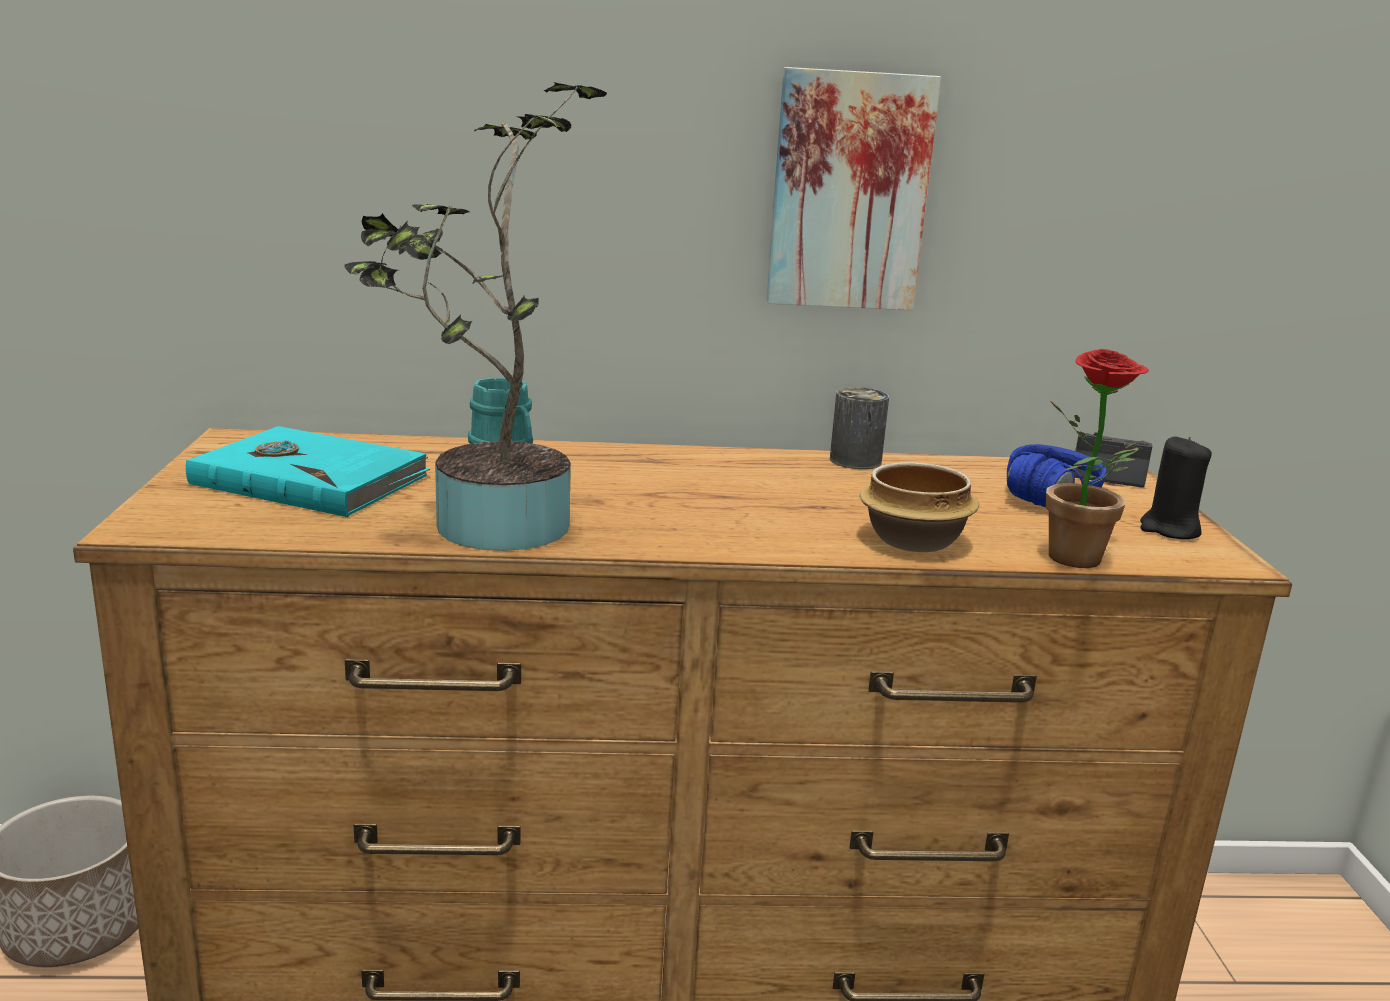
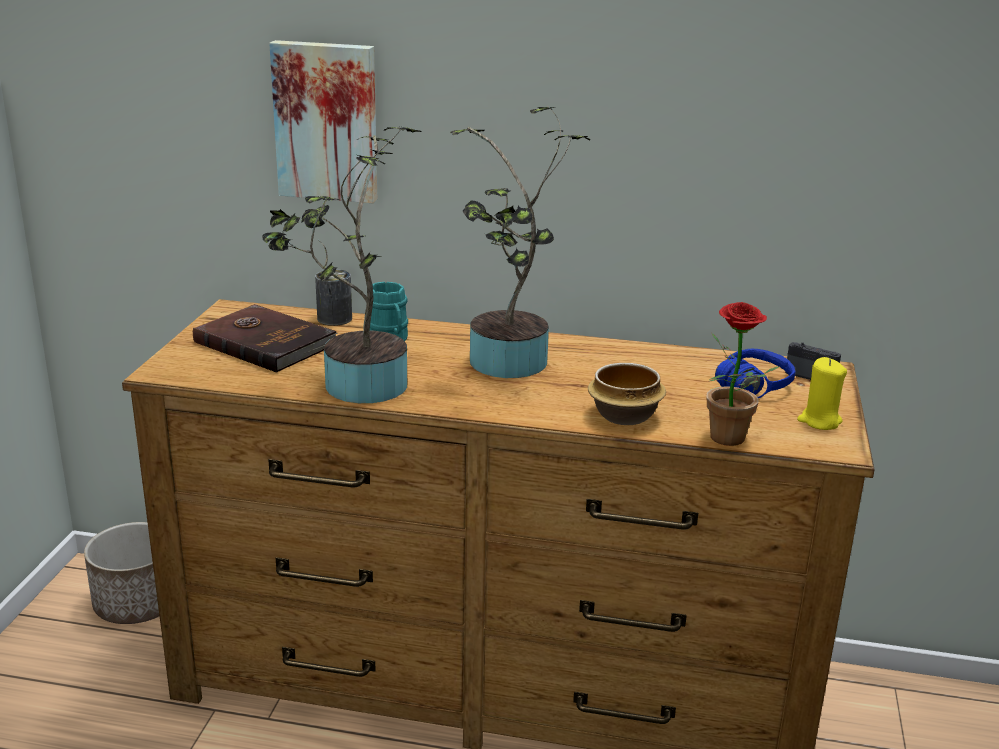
camera: 15 degrees right, 5 degrees up
(311, 478) = (266, 342): turquoise book -> brown book
(700, 488) = (507, 365): none -> potted plant
(848, 191) = (633, 161): picture -> picture (327, 121)
(855, 460) = (632, 349): can -> can (334, 318)
(1169, 529) = (819, 421): black candle -> yellow candle

